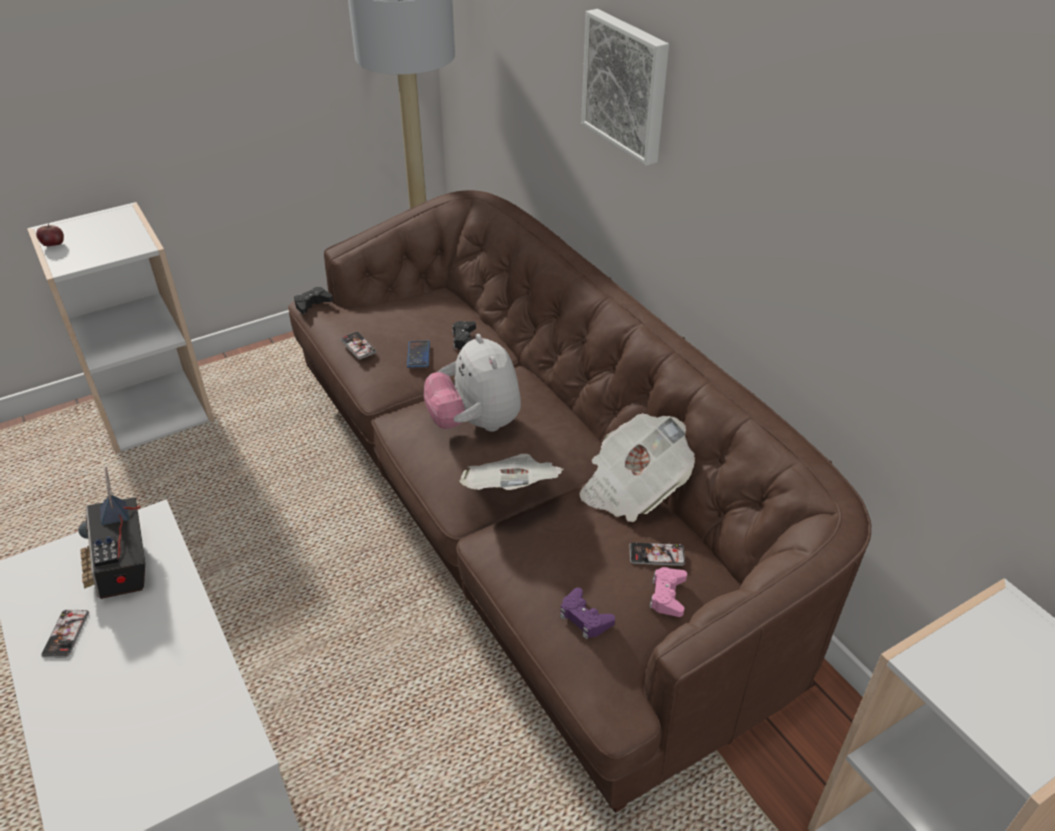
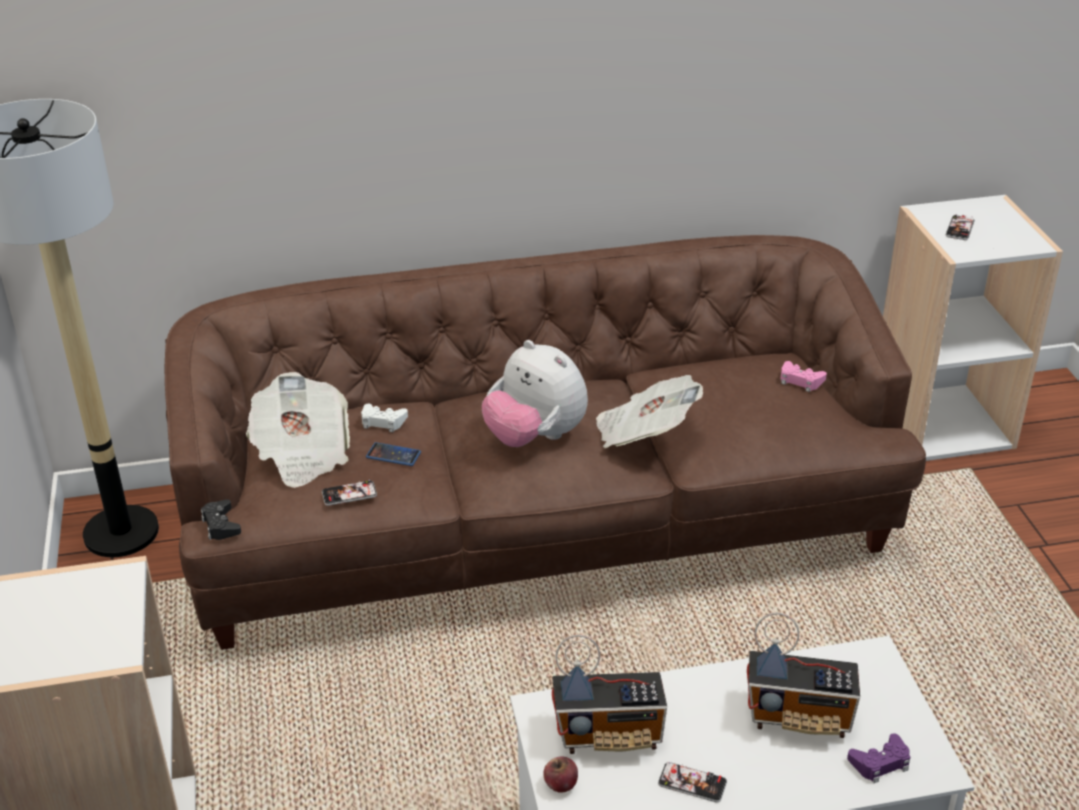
camera: 70 degrees left, 5 degrees down
(53, 244) = (38, 666): apple -> apple (560, 784)
(150, 700) = (800, 716): none -> radio
(465, 339) = (383, 422): black game controller -> white game controller
(475, 423) = (535, 437): plush toy -> plush toy turned 45 degrees clockwise
(584, 618) = (810, 425): purple game controller -> purple game controller (880, 763)
(627, 85) = (423, 74): picture -> none
(632, 487) = (671, 368): newspaper -> newspaper (302, 453)
(656, 555) = (755, 375): phone -> phone (960, 228)

